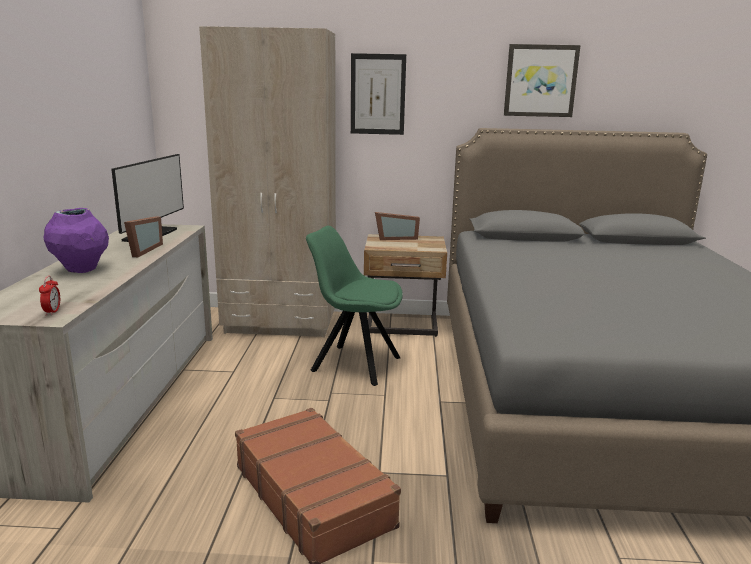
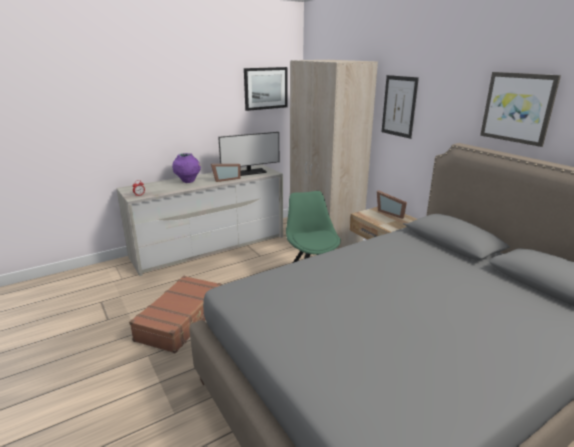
camera: 55 degrees right, 5 degrees up
(117, 80) = (265, 88): none -> picture

